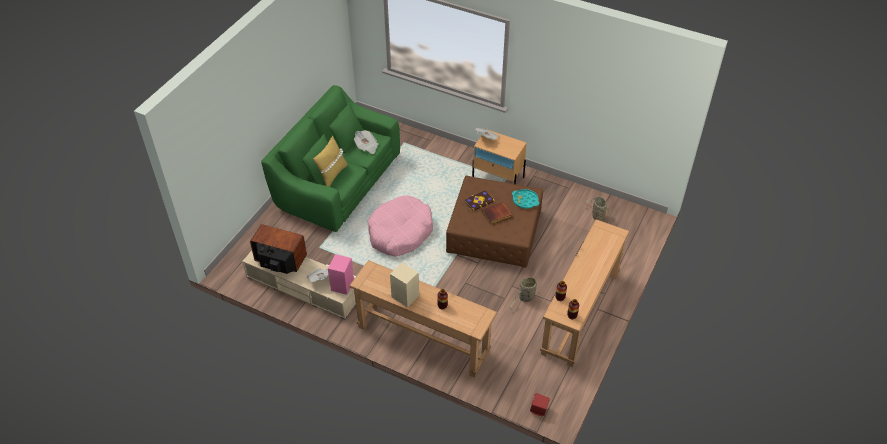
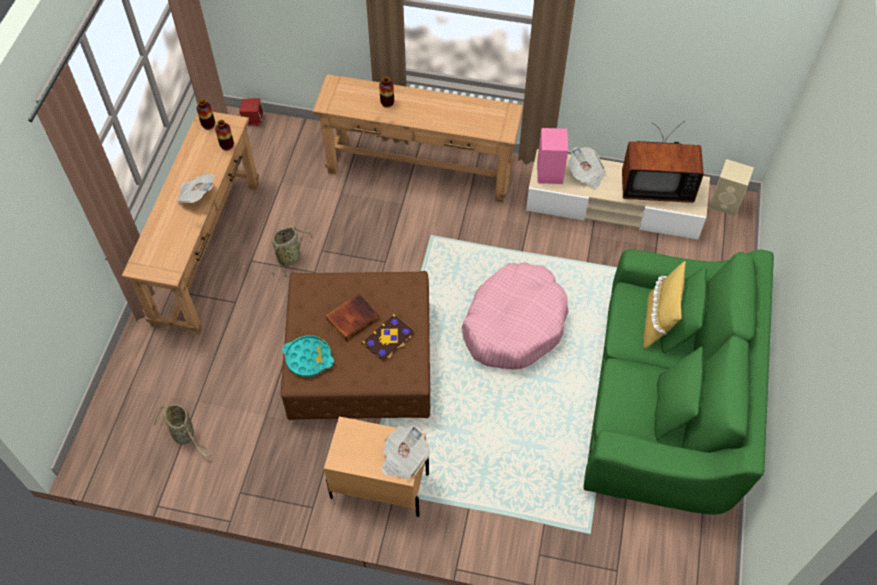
camera: 165 degrees right, 10 degrees up
(366, 147) = (629, 394): newspaper -> newspaper (197, 195)
(404, 296) = (442, 105): beige speaker -> beige speaker (725, 203)

